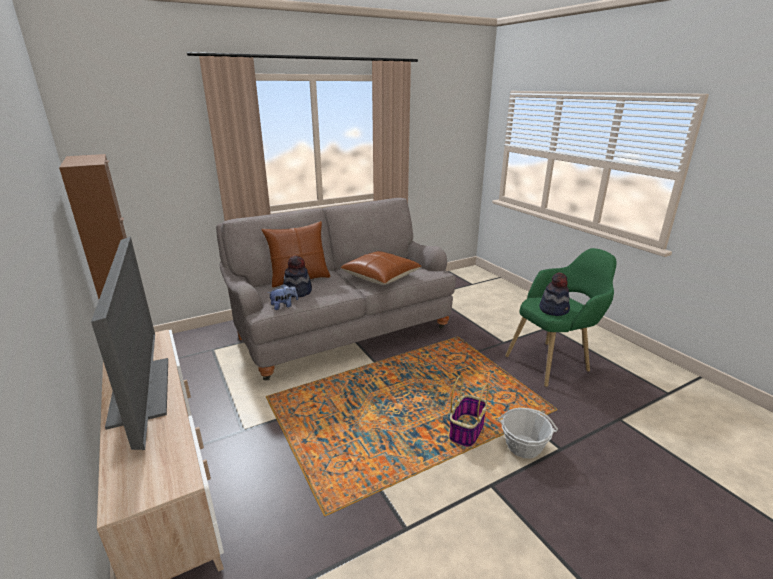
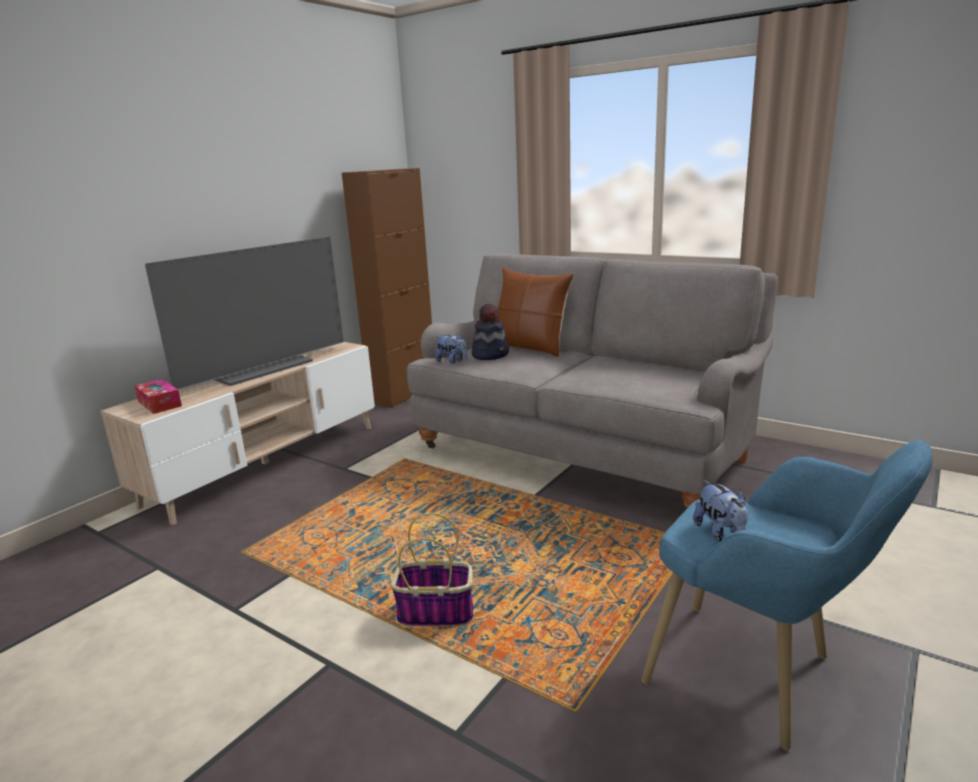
camera: 65 degrees right, 5 degrees down
(151, 470) = (159, 403): none -> tissue box
(381, 276) = (604, 375): brown pillow -> none
(523, 446) = (435, 682): basket -> none
(554, 309) = (721, 533): hat -> plush toy
(554, 361) = (761, 681): green armchair -> blue armchair

